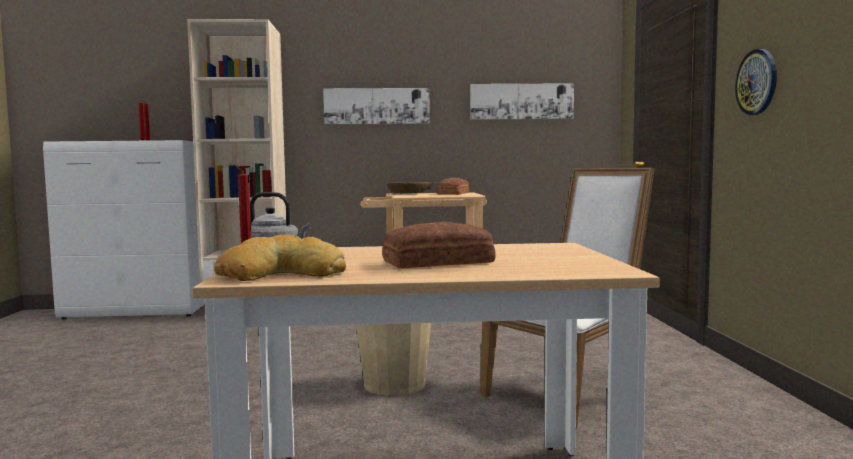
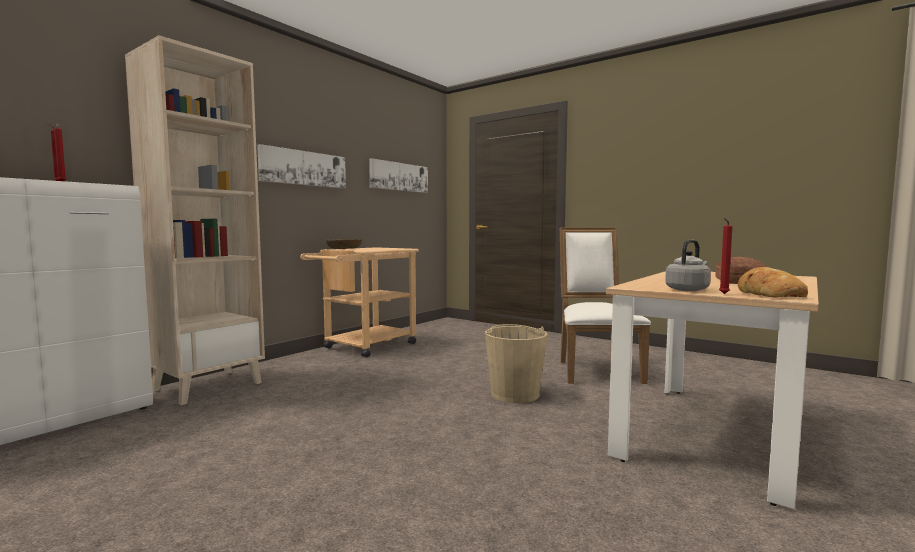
camera: 50 degrees left, 0 degrees up
(454, 193) = (381, 248): bread -> none
(757, 82) = (610, 182): wall clock -> none

